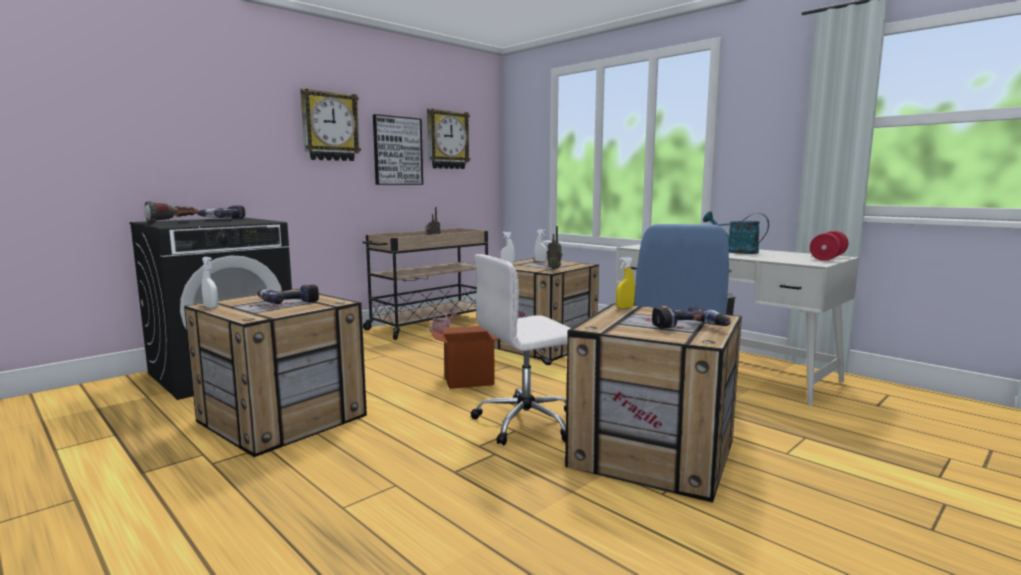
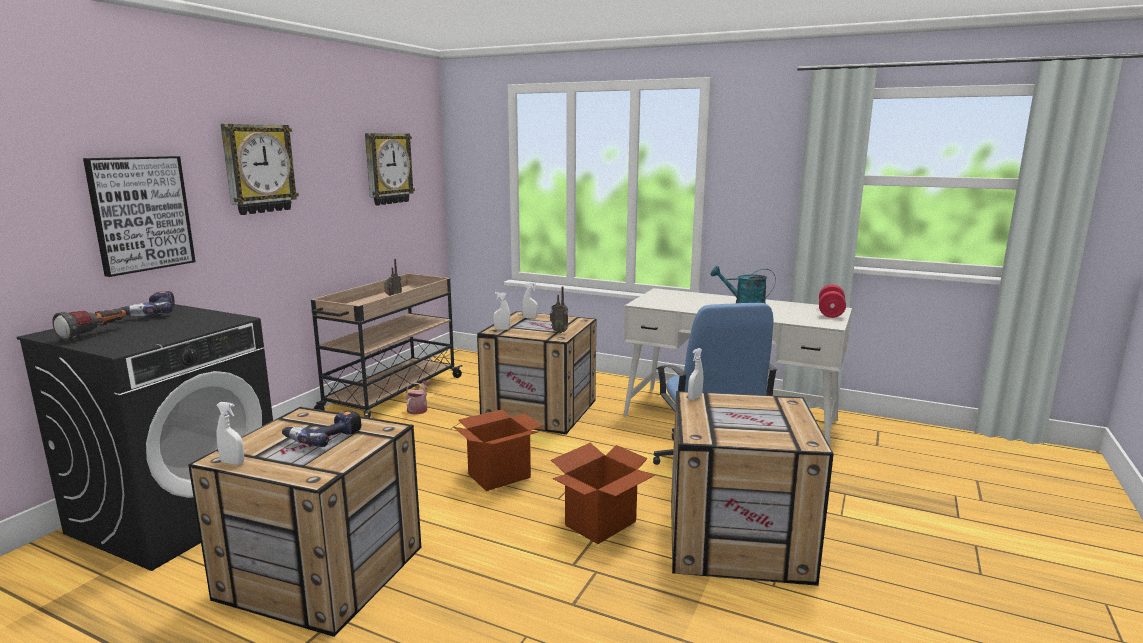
camera: 20 degrees left, 5 degrees up
(397, 151) = (336, 189): picture -> picture (141, 214)
(528, 423) = (600, 524): white office chair -> cardboard box
(624, 307) = (695, 398): yellow spray bottle -> white spray bottle
(688, 328) = (779, 425): power drill -> none

